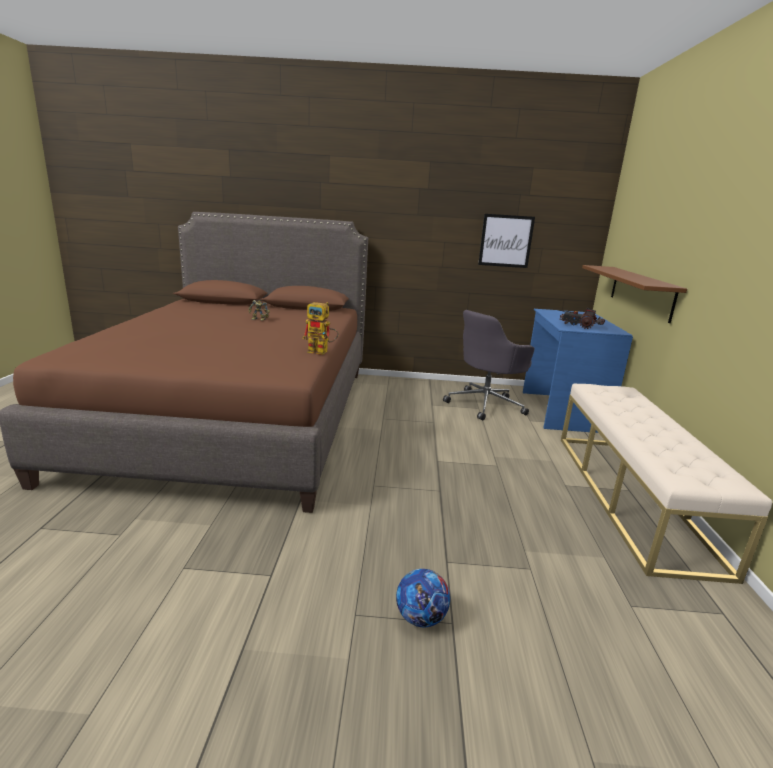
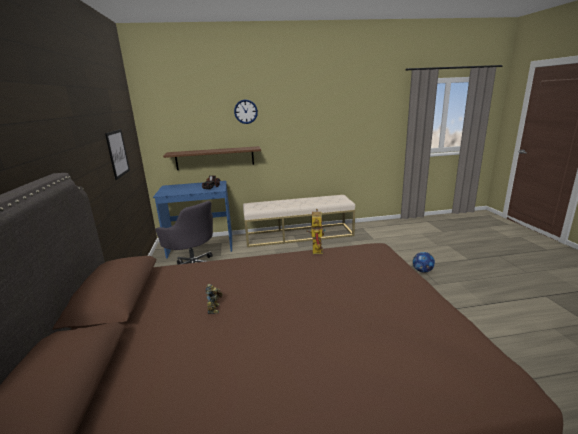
camera: 100 degrees left, 0 degrees up
(694, 212) = (245, 111): none -> wall clock

